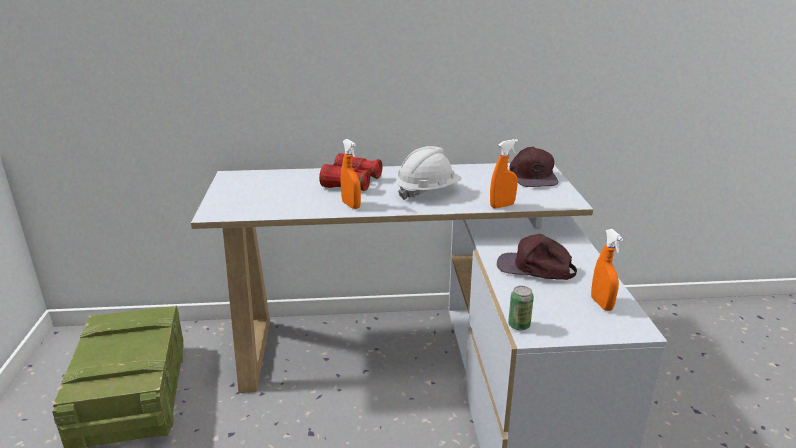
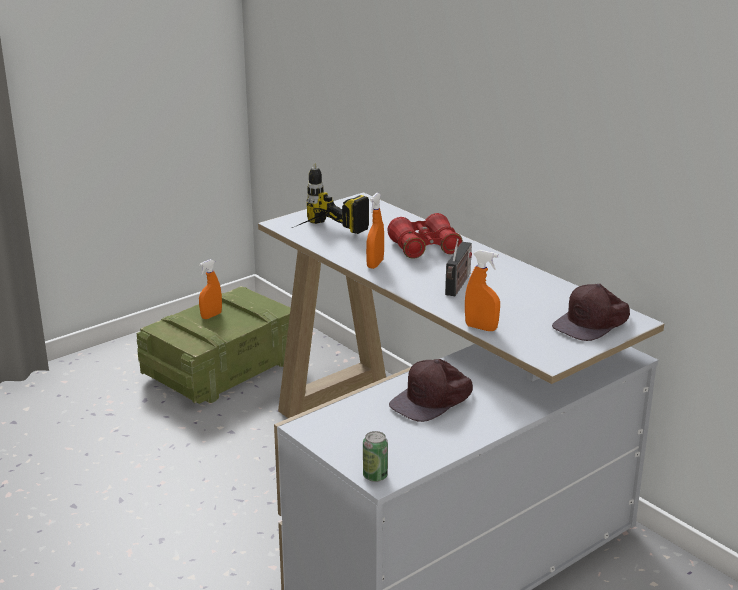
camera: 55 degrees right, 0 degrees up
(264, 207) = (319, 235): none -> power drill
(427, 192) = (458, 285): white hard hat -> radio
(519, 325) = (314, 417): can -> can (375, 476)
(535, 268) = (433, 400): brown cap -> brown cap turned 120 degrees counterclockwise
(601, 304) = (406, 450): orange spray bottle -> orange spray bottle (211, 316)

